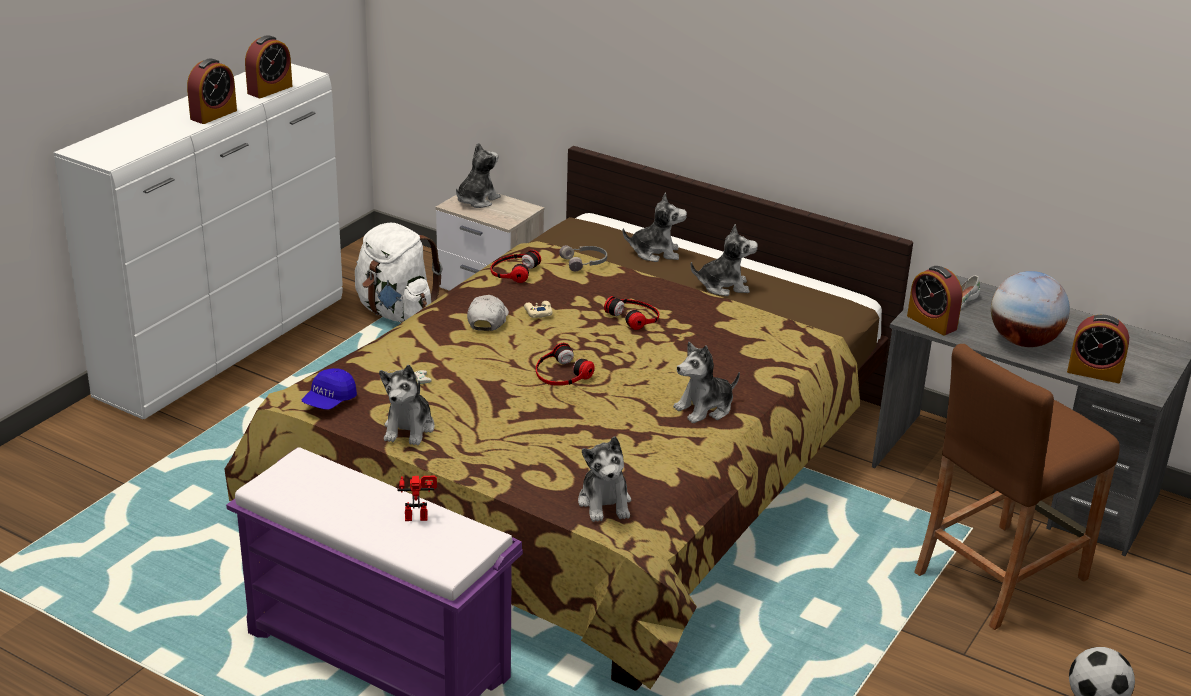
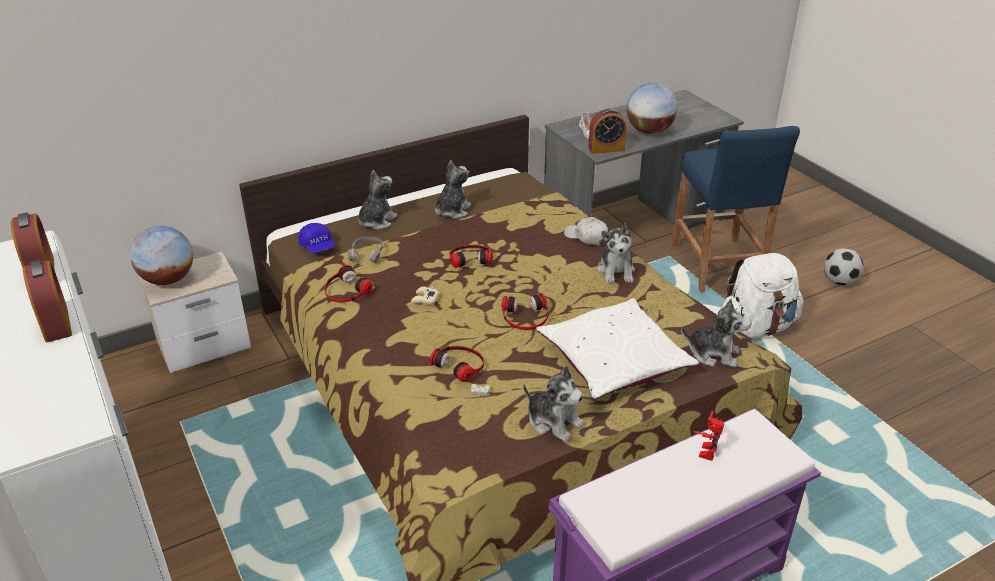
camera: 60 degrees left, 5 degrees up
(329, 401) = (476, 458): blue cap -> blue cap (318, 247)
(396, 312) = (181, 412): white backpack -> white backpack (756, 327)
(452, 359) = (460, 364): none -> headphones
(477, 200) = (168, 279): plush toy -> globe
(487, 320) = (413, 327): white cap -> white cap (586, 237)
(535, 441) = (613, 359): none -> white pillow
(999, 575) = (717, 265): brown stool -> blue stool
(1094, 372) = (697, 125): alarm clock -> none

